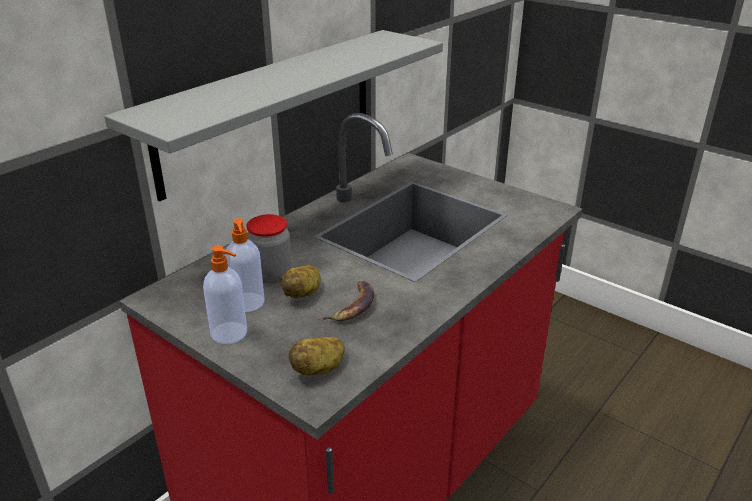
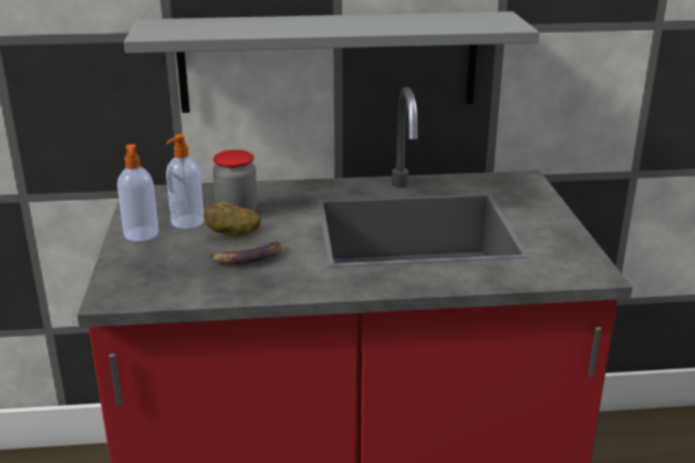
camera: 45 degrees right, 5 degrees down
(319, 369) = (147, 283): potato -> none

